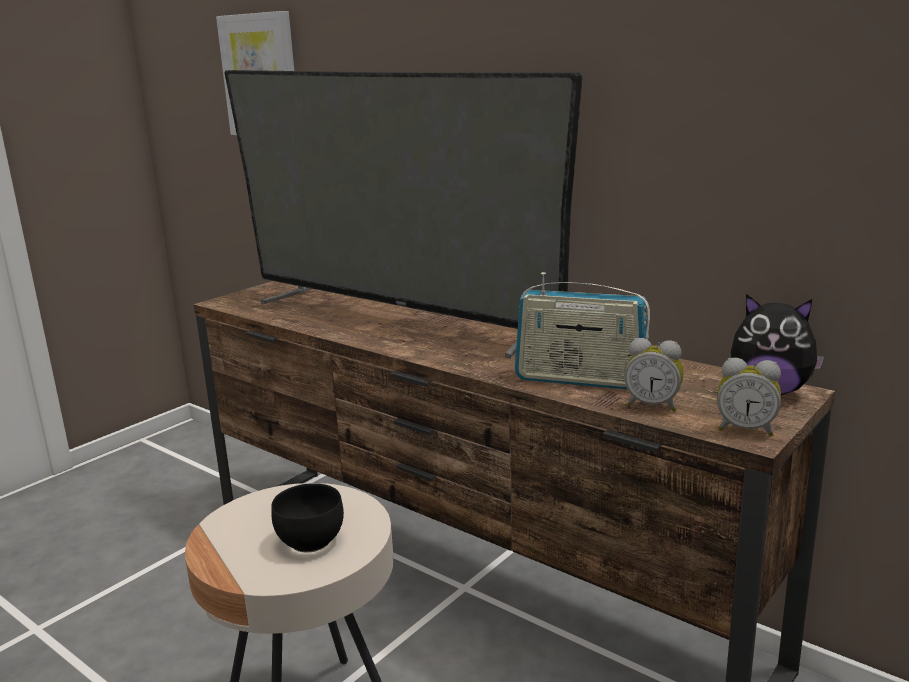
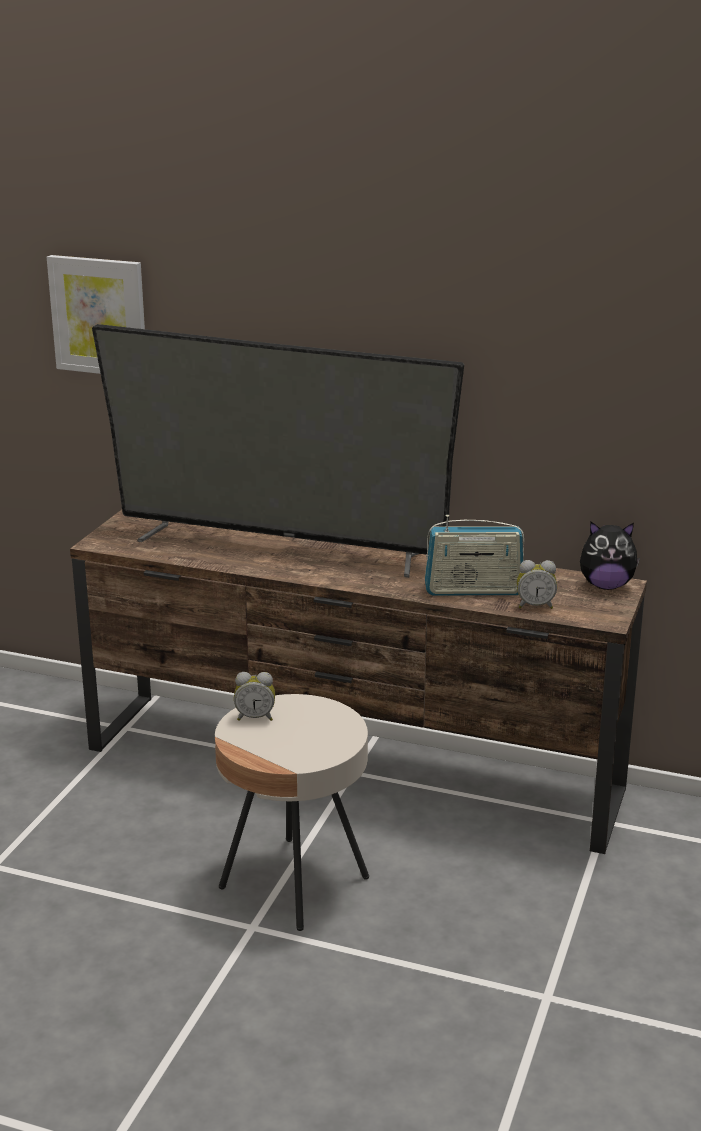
camera: 20 degrees left, 5 degrees up
(311, 543) = (314, 736): black bowl -> none
(745, 429) = (602, 616): alarm clock -> alarm clock (255, 717)

